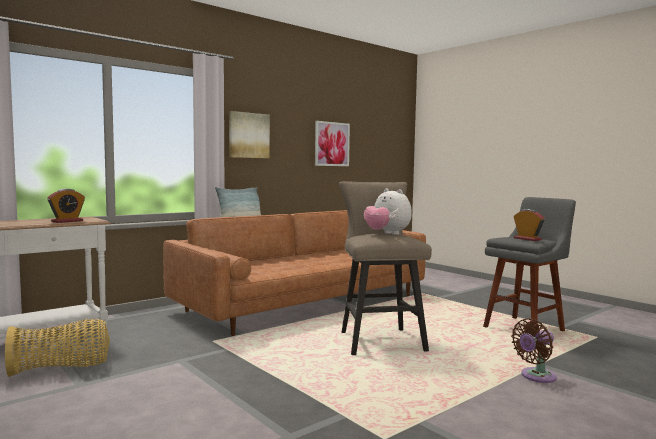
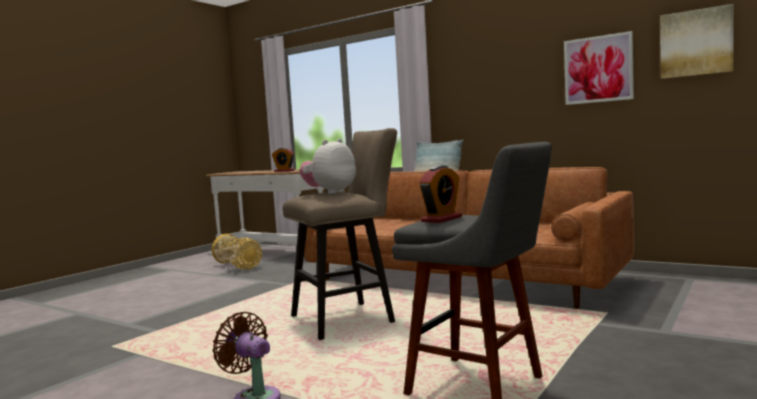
camera: 75 degrees right, 0 degrees up
(248, 135) = (467, 80): picture -> picture (696, 43)

